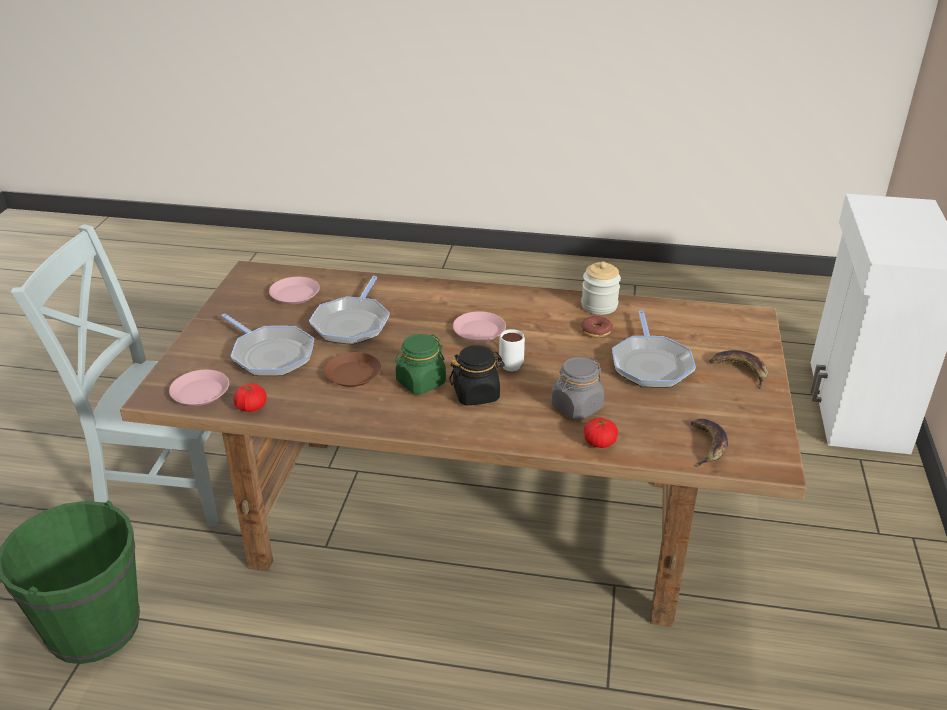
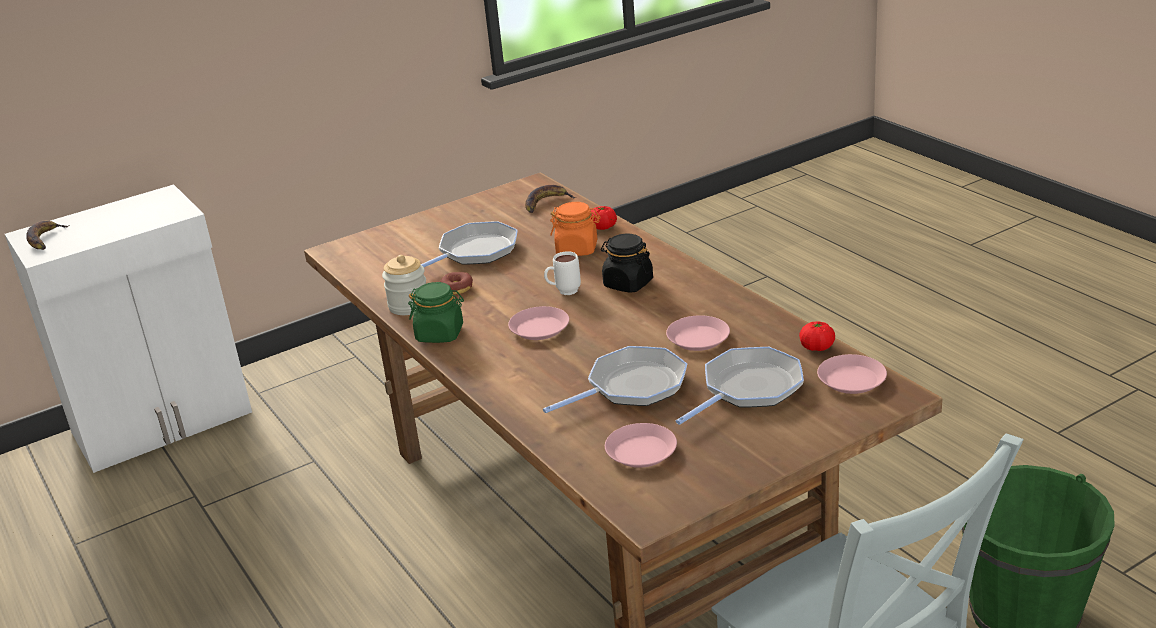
camera: 130 degrees left, 5 degrees down
(270, 355) = (748, 388): frying pan -> frying pan turned 45 degrees clockwise
(352, 374) = (698, 338): brown plate -> pink plate
(420, 382) = (654, 309): green jar -> green jar (440, 334)
(576, 407) = (577, 249): grey jar -> orange jar
(740, 370) = (432, 226): banana -> banana (45, 239)

